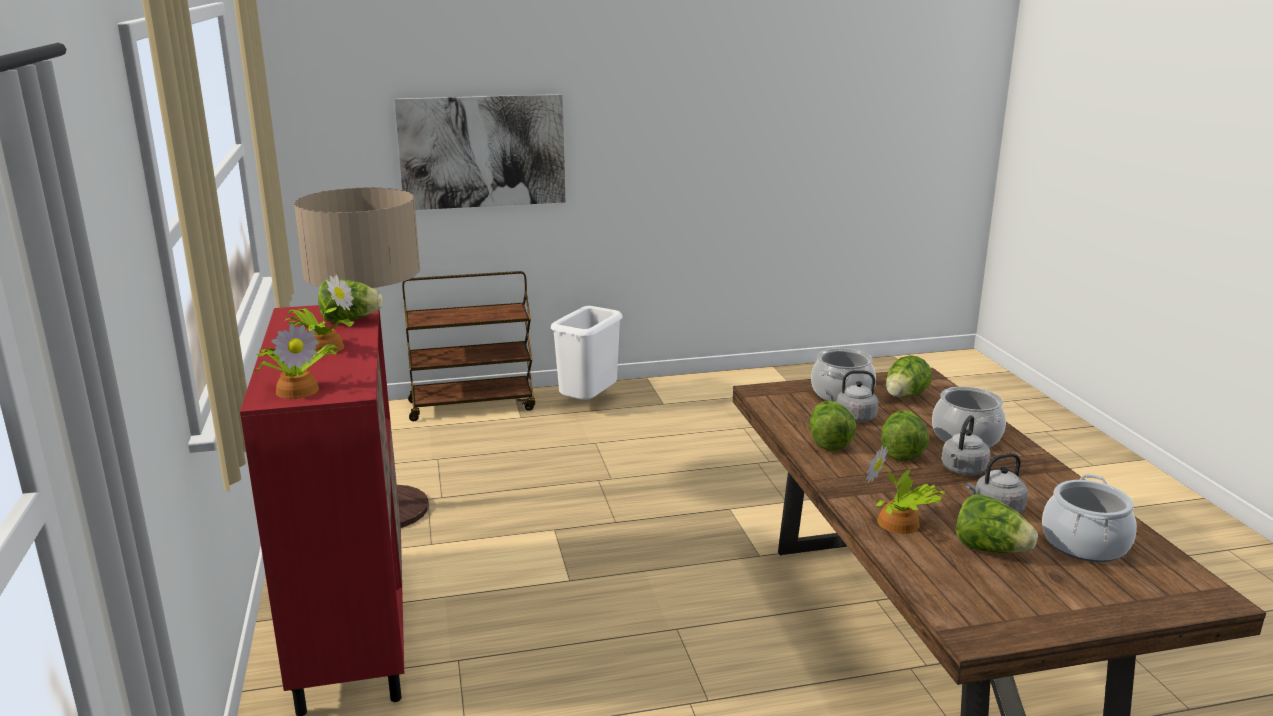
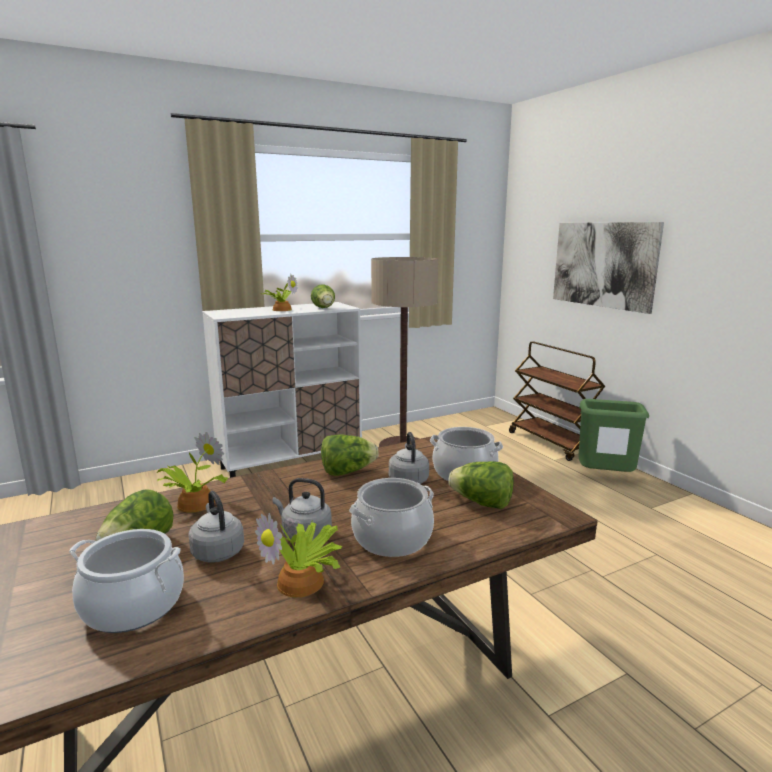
camera: 75 degrees right, 5 degrees down
(299, 389) = (227, 312): potted plant -> potted plant (304, 582)
(353, 625) = (291, 464): red cabinet -> white cabinet
(589, 405) = (604, 479): white trash can -> green trash can
(901, 452) = (338, 503): lettuce -> none

